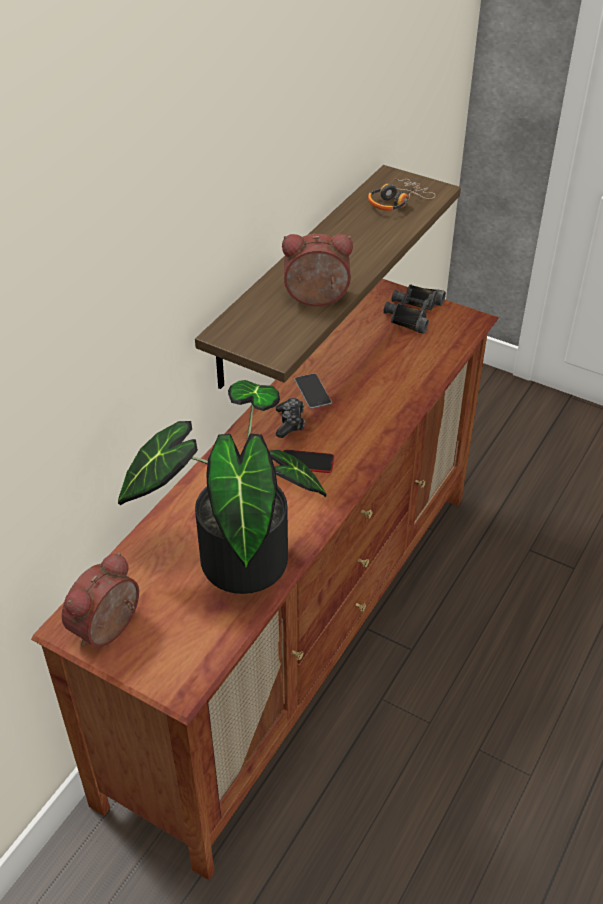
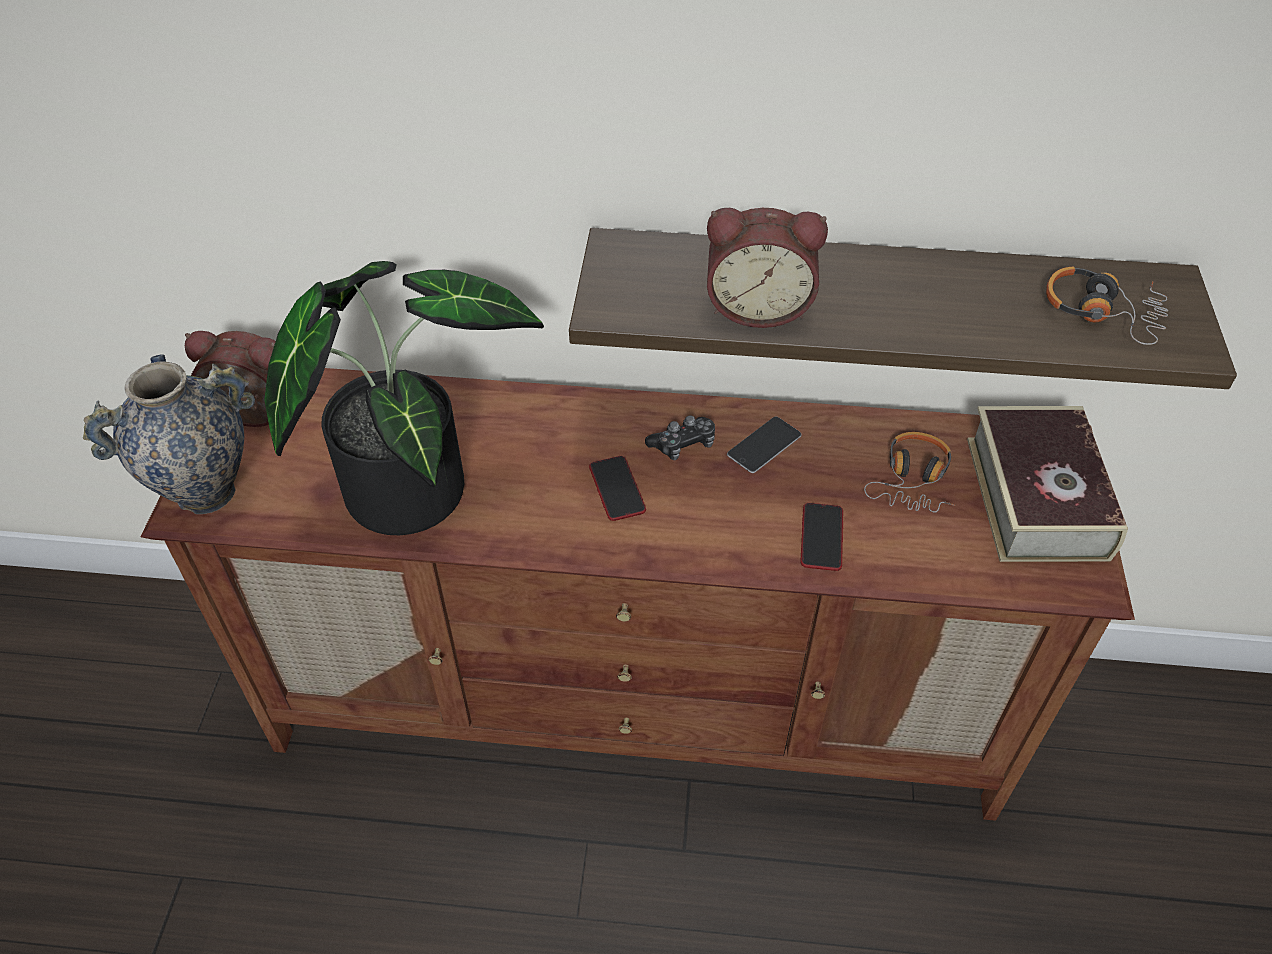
camera: 65 degrees right, 5 degrees up
(172, 674) = (206, 493): none -> vase
(316, 300) = (758, 306): alarm clock -> alarm clock turned 120 degrees clockwise
(374, 347) = (912, 480): none -> headphones
(393, 395) = (821, 537): none -> phone
(412, 312) = (1036, 497): black binoculars -> book

